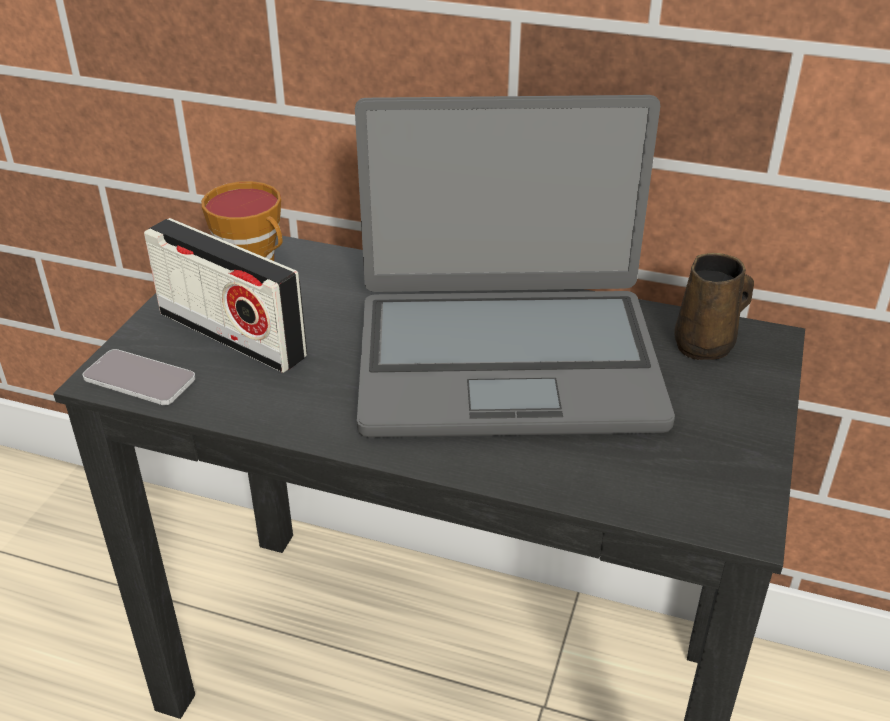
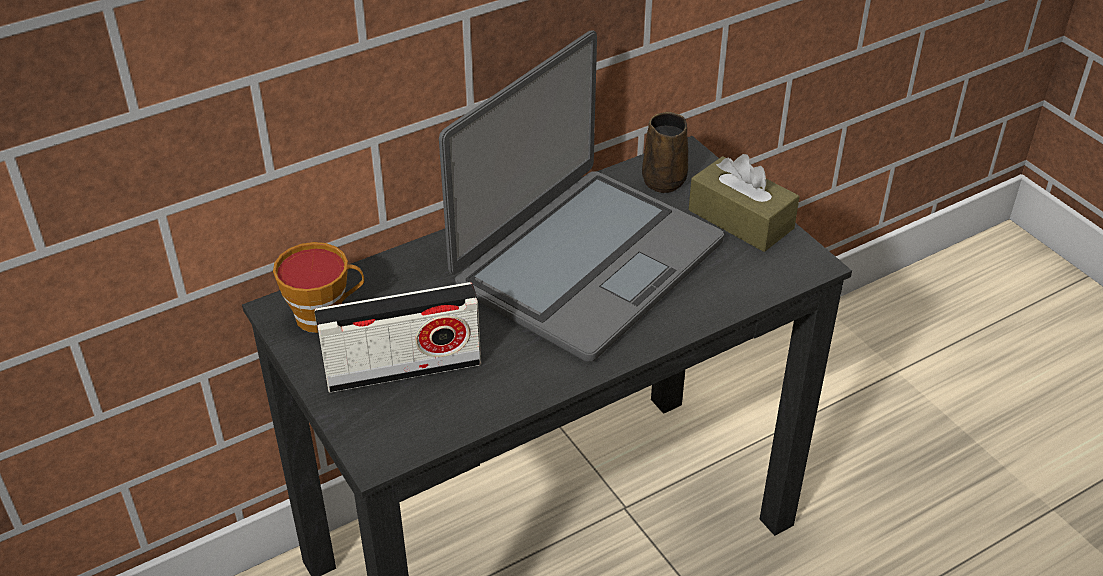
camera: 50 degrees left, 5 degrees up
(139, 379) = (401, 438): phone -> none
(728, 428) = (740, 219): none -> brown tissue box

